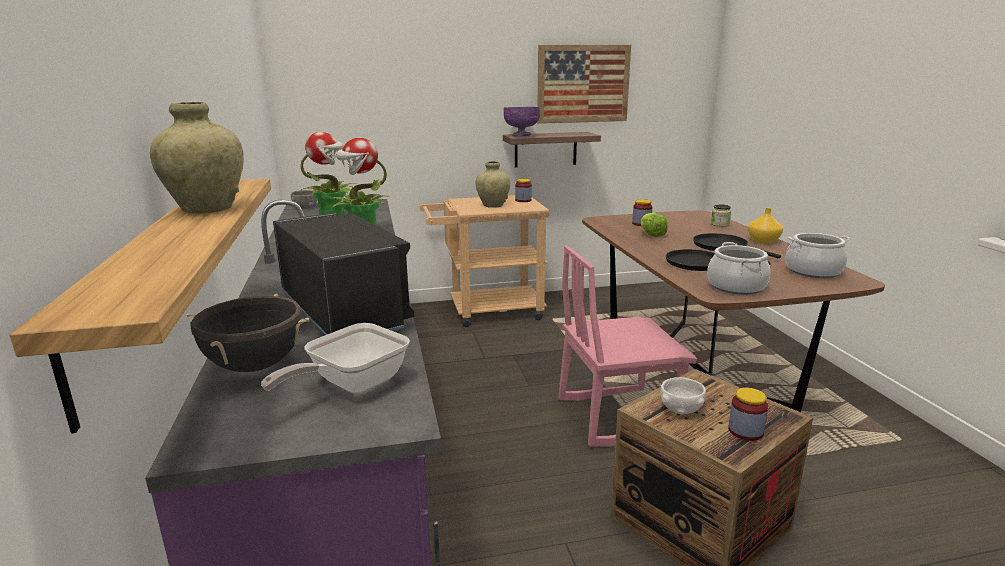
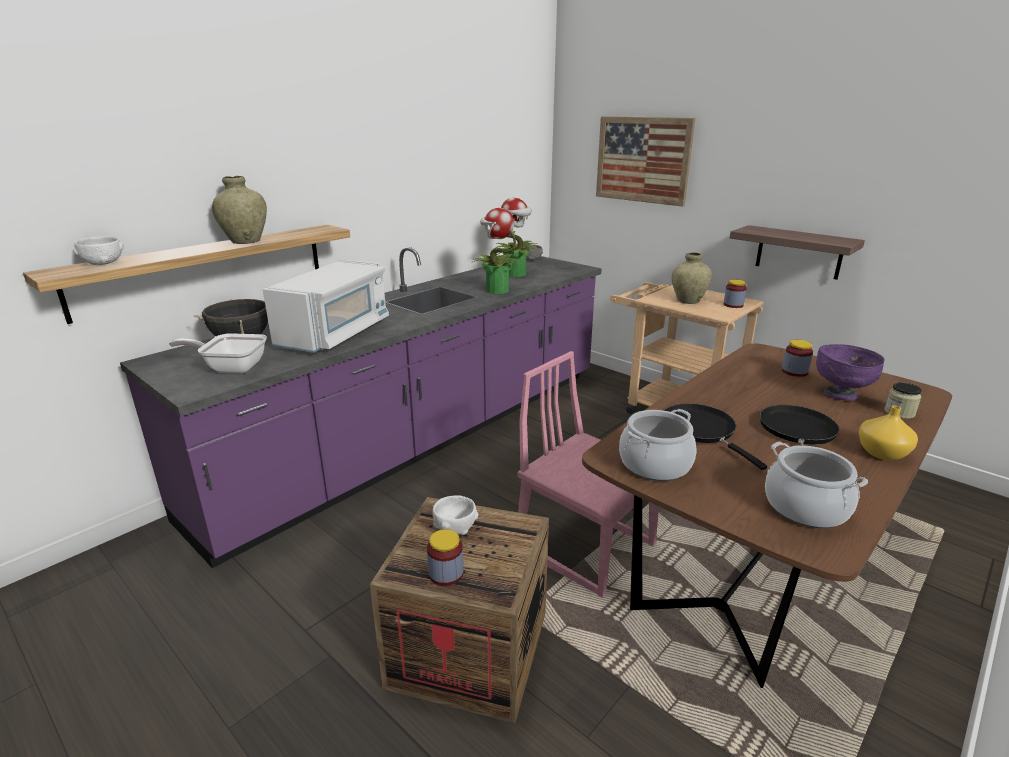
camera: 55 degrees right, 5 degrees up
(129, 275) = (103, 263): none -> white bowl
(344, 312) = (336, 333): black microwave -> white microwave
(521, 136) = (754, 230): purple bowl -> purple bowl (841, 395)
(583, 84) = (870, 174): picture -> picture (642, 160)
(651, 234) = (764, 385): lettuce -> none

